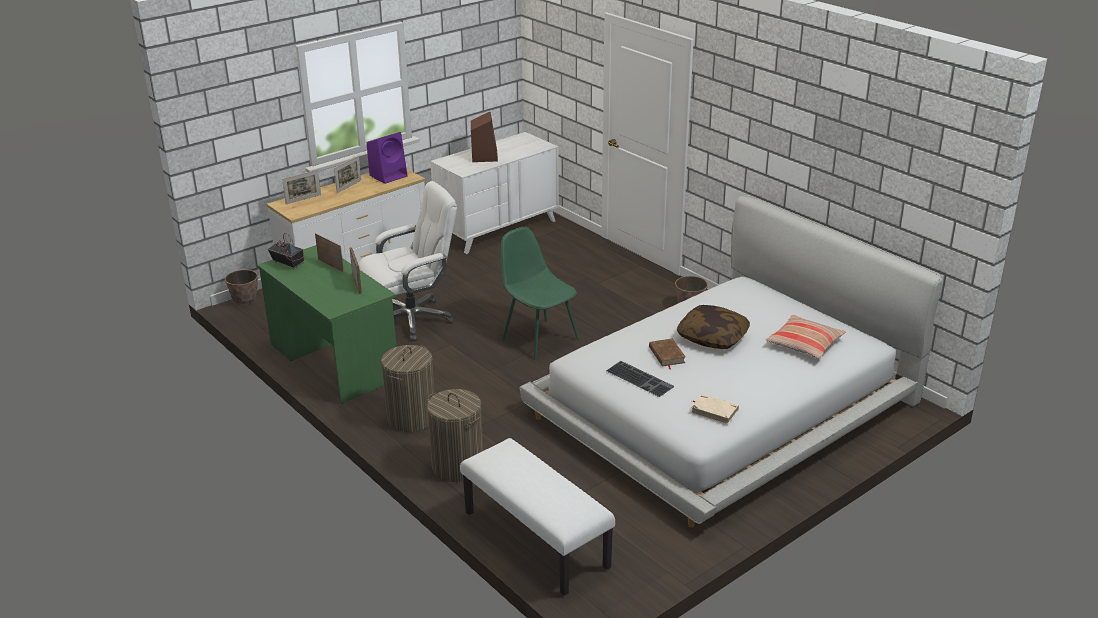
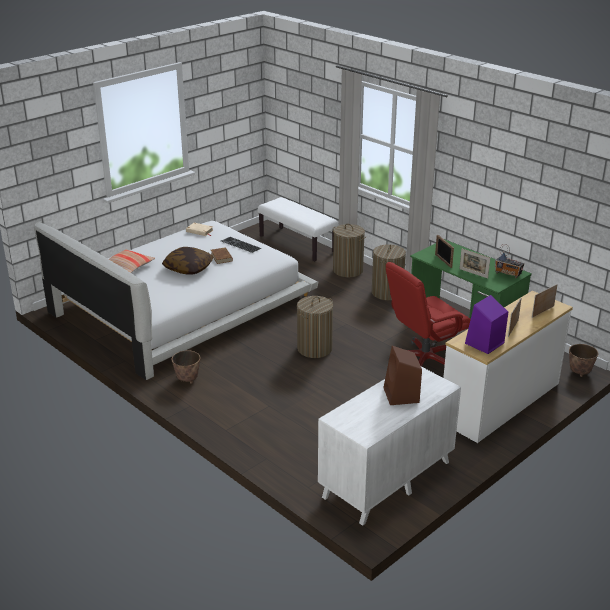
camera: 175 degrees right, 0 degrees up
(412, 319) = (424, 361): white office chair -> red office chair
(539, 338) = (314, 349): green chair -> laundry basket

